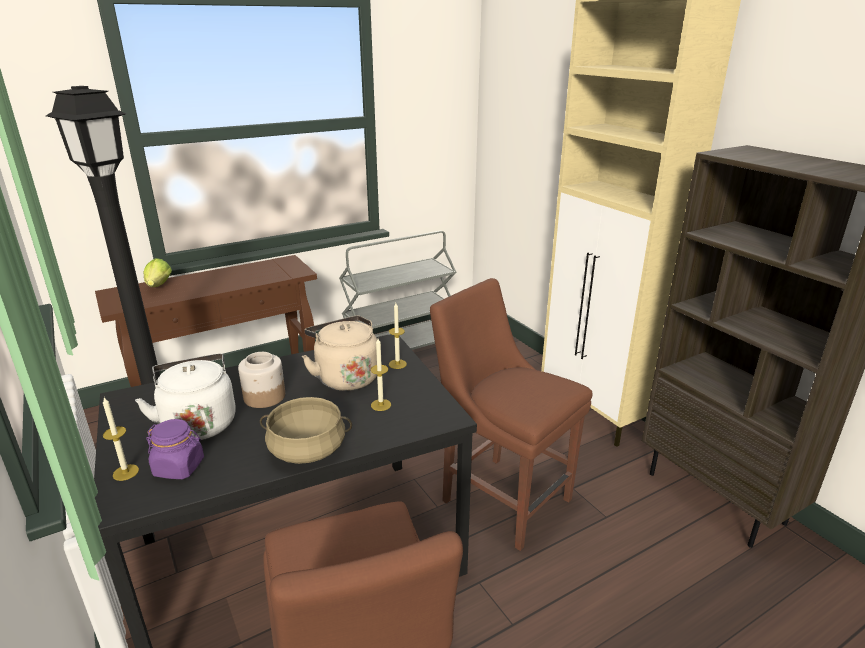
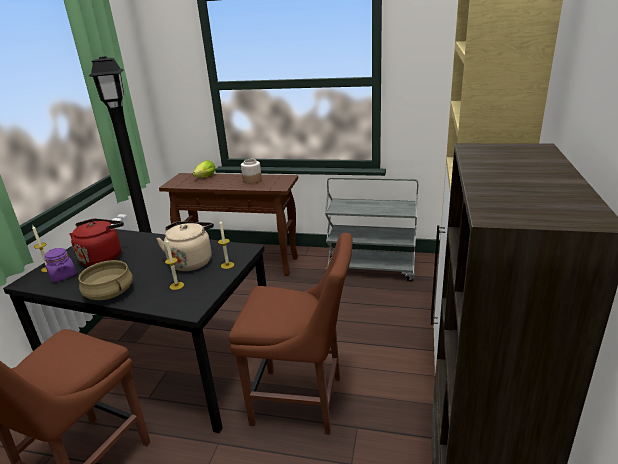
camera: 45 degrees right, 0 degrees up
(199, 423) = (103, 258): white kettle -> red kettle
(264, 397) = (143, 256): jar -> jar (252, 180)
(501, 496) = (302, 401): brown chair -> brown chair turned 105 degrees clockwise

